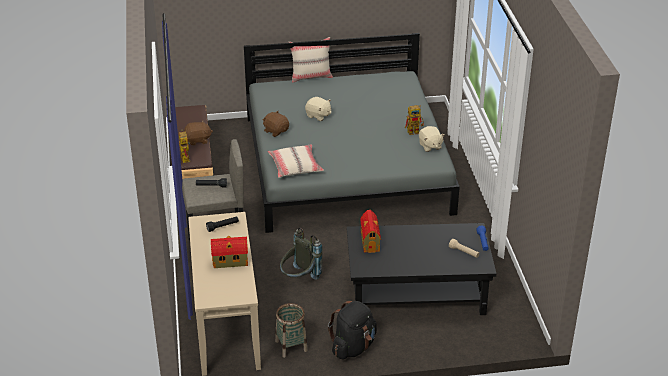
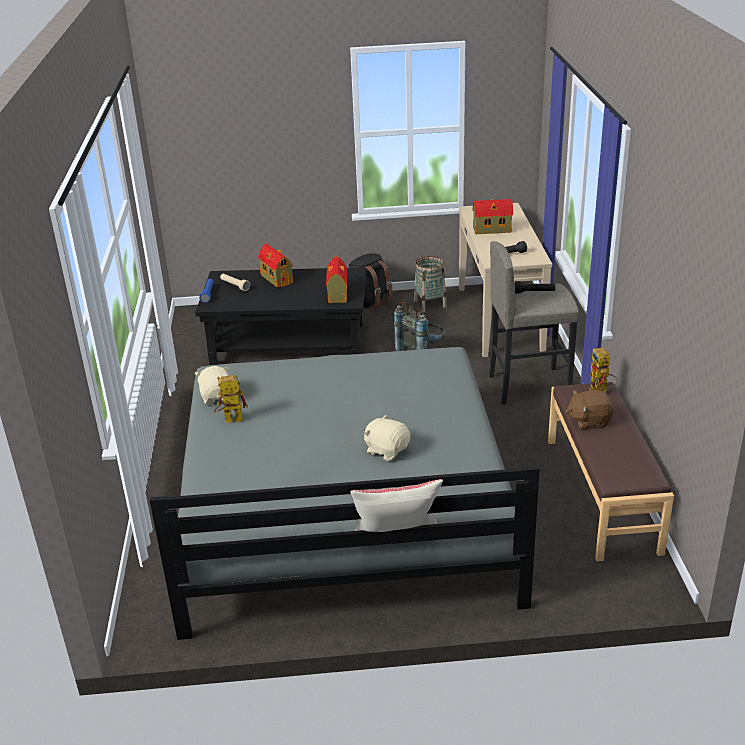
camera: 175 degrees left, 5 degrees down
(276, 131) = (459, 422): brown plush toy -> none
(295, 167) = (426, 368): beige pillow -> none
(430, 262) = (276, 278): none -> toy house

